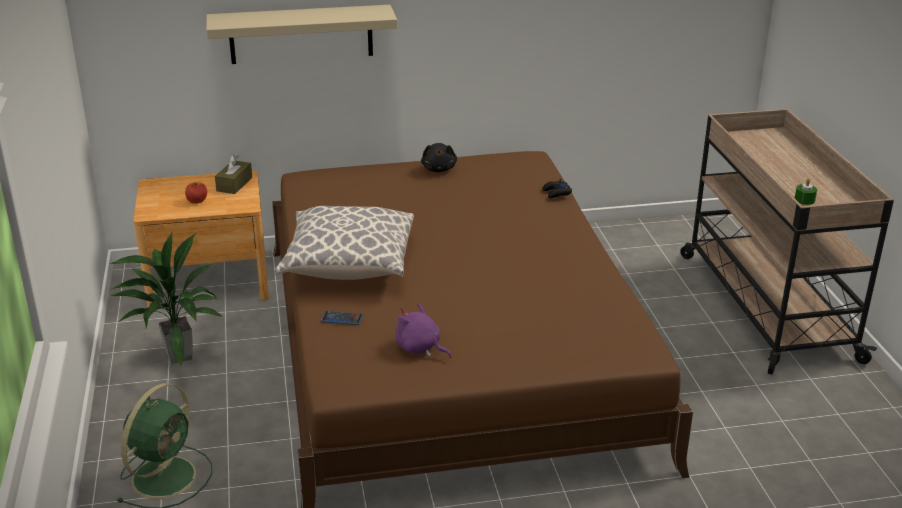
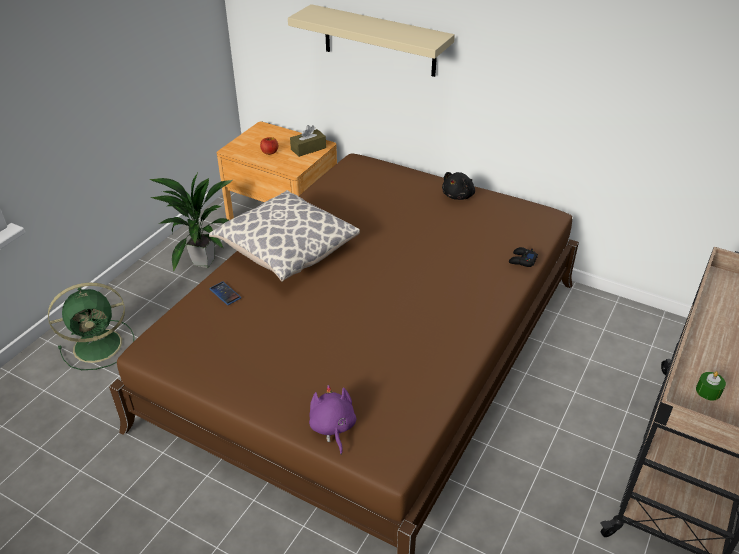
camera: 40 degrees right, 10 degrees up
(420, 348) = (238, 349): purple plush toy -> purple plush toy (332, 427)

